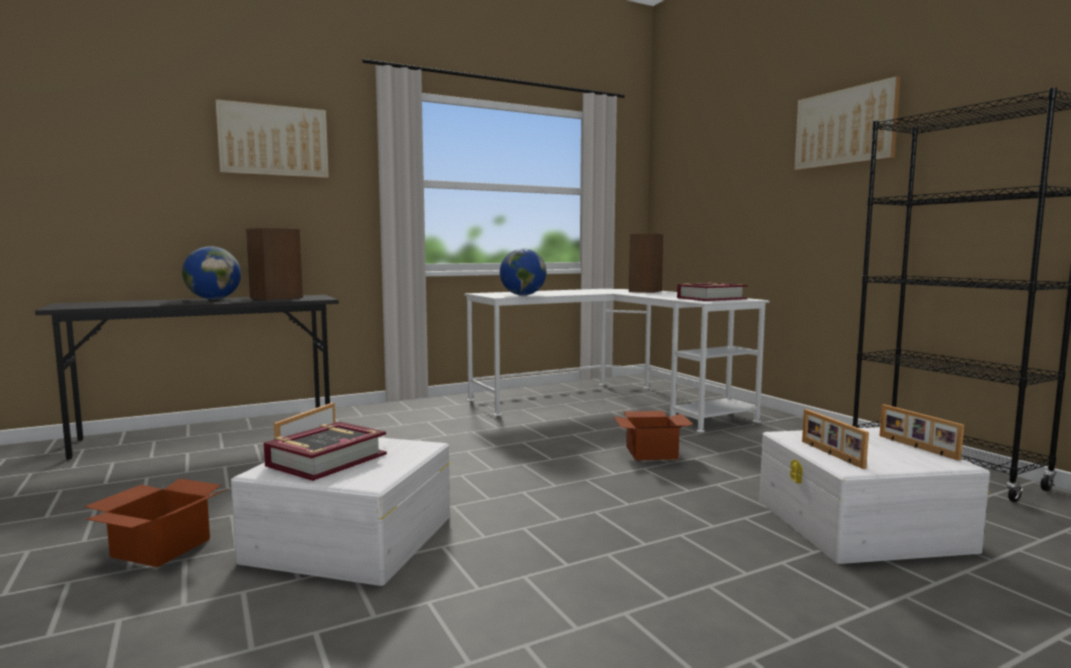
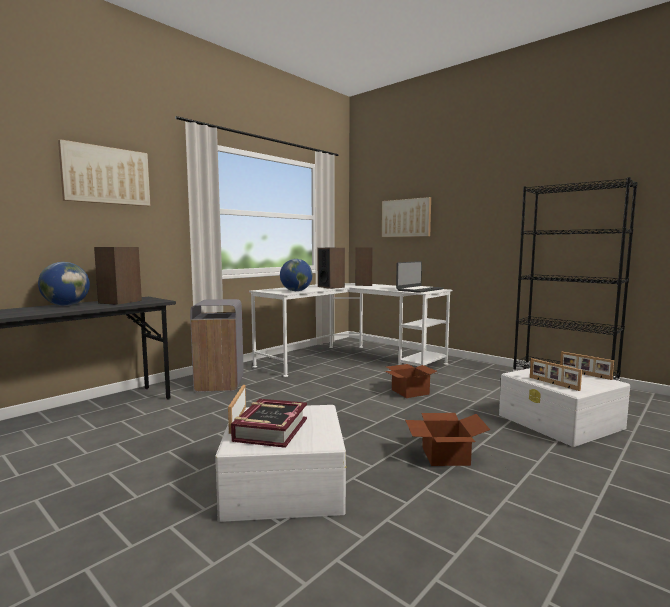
camera: 20 degrees left, 0 degrees up
(161, 547) = (138, 521): cardboard box -> cardboard box (443, 455)
(406, 416) = (220, 384): none -> grey trash can
(587, 292) = (331, 287): none -> speaker
(711, 298) = (419, 289): book -> laptop
(845, 127) = (491, 187): picture -> picture (406, 218)

